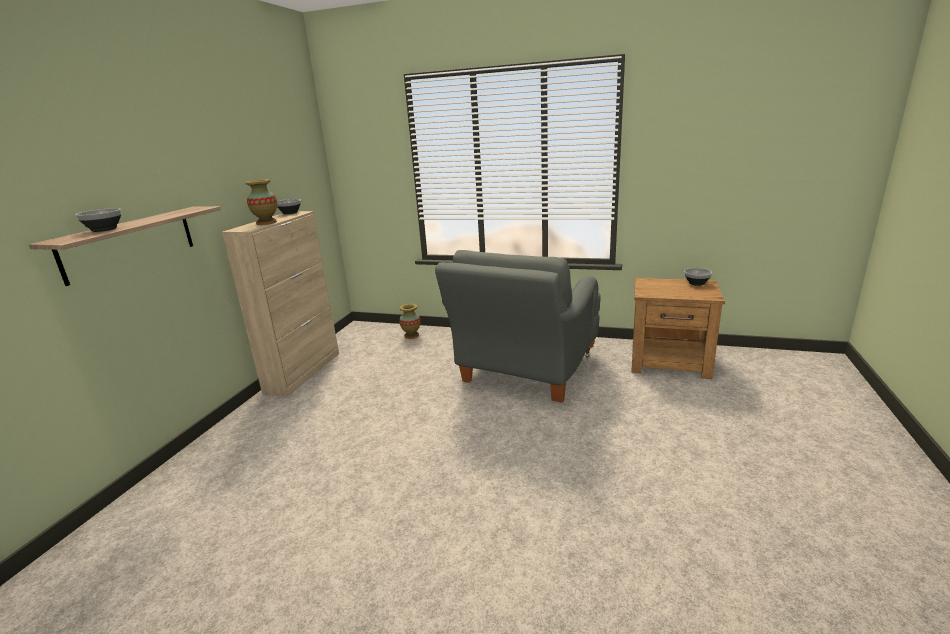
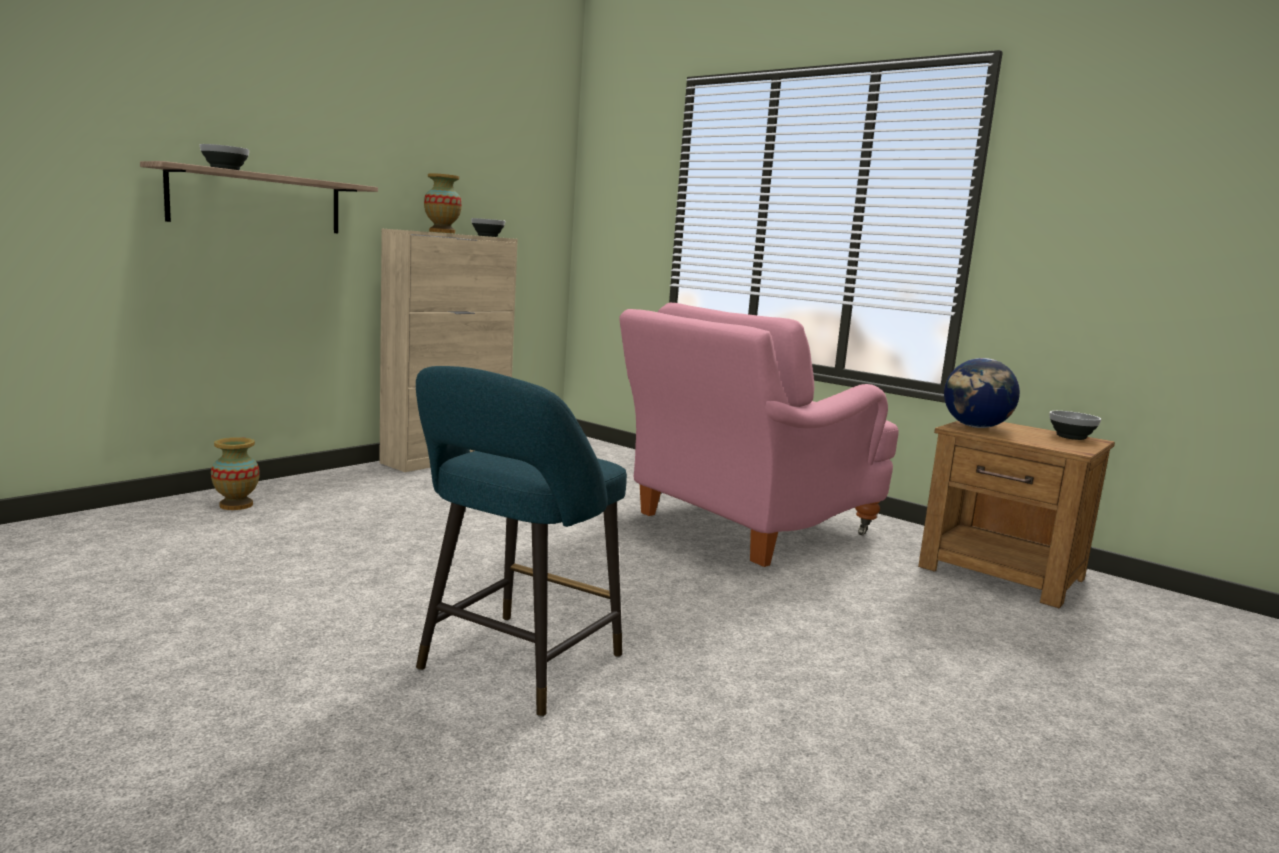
camera: 20 degrees right, 10 degrees down
(411, 335) = (622, 458): vase -> vase (236, 505)
(507, 547) = (514, 667): none -> turquoise stool
(525, 371) = (744, 526): grey armchair -> pink armchair
(650, 289) = (975, 427): none -> globe

